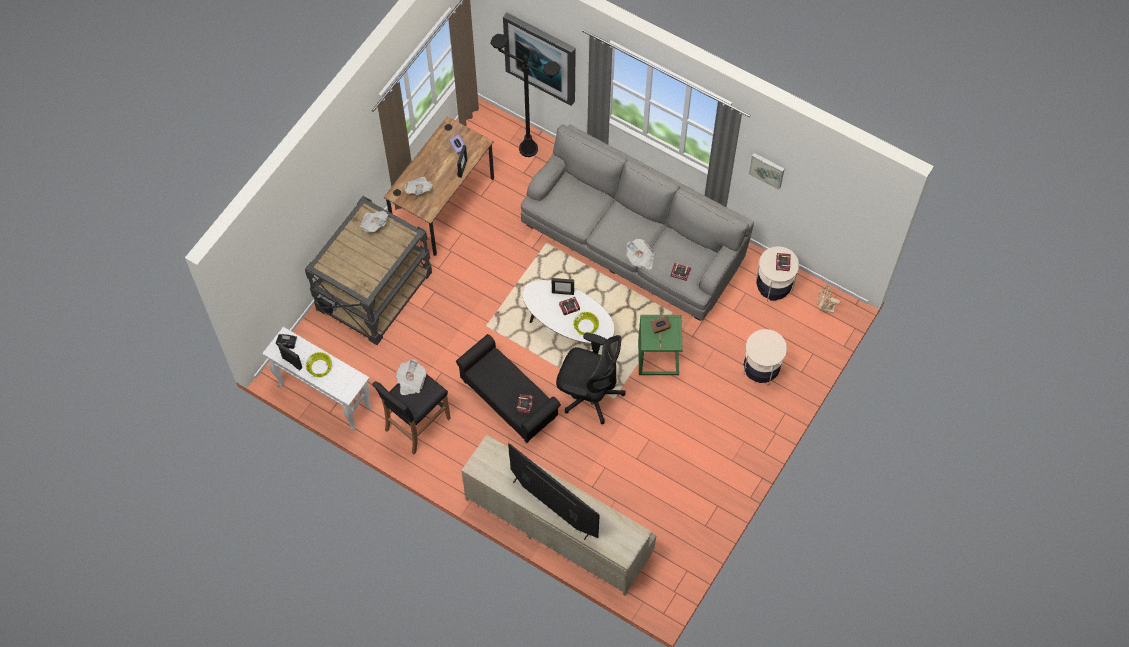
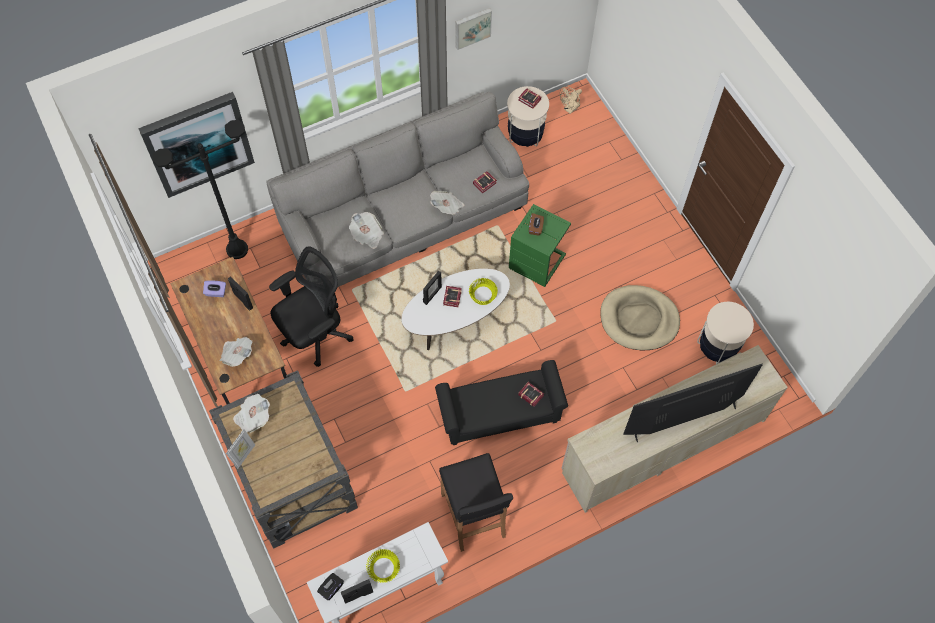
camera: 60 degrees left, 0 degrees up
(344, 235) = (244, 455): none -> picture frame
(410, 382) = (458, 482): newspaper -> newspaper (367, 235)
(588, 395) = (538, 341): black office chair -> black office chair (314, 337)
(655, 459) = (639, 319): none -> beige dog bed
(761, 369) = (600, 188): beige side table -> beige side table (718, 347)

